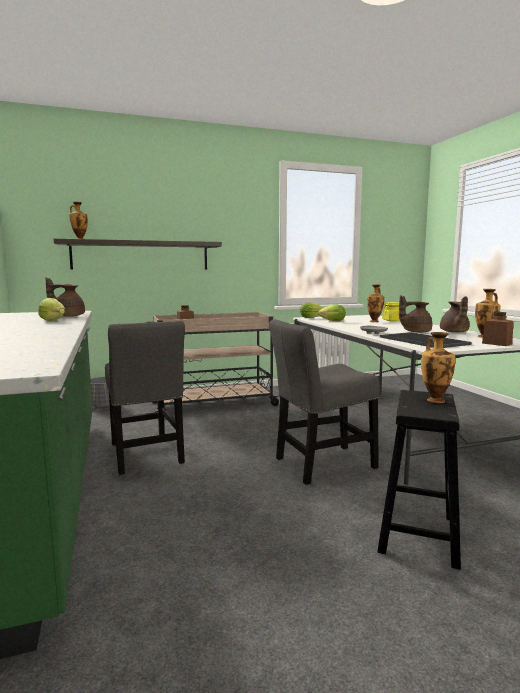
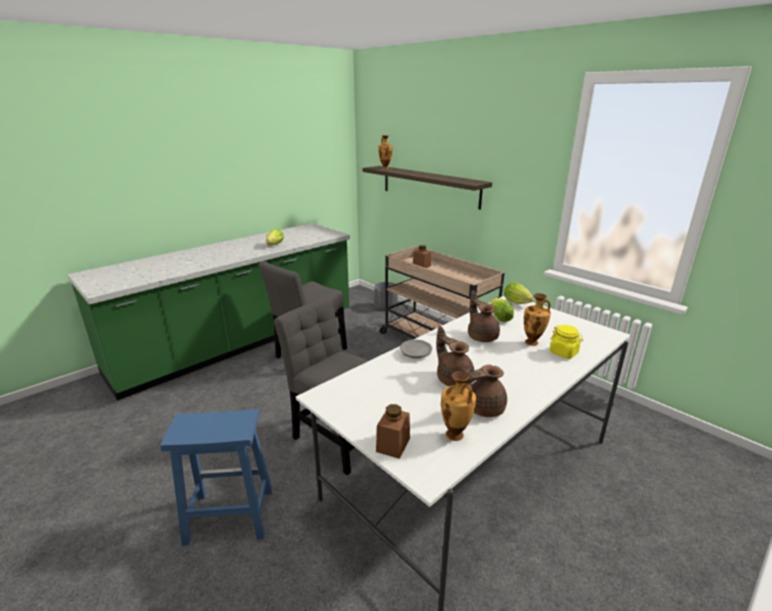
camera: 65 degrees right, 15 degrees up
(68, 316) = (306, 239): brown teapot -> brown teapot (482, 336)
(418, 535) = (228, 516): black stool -> blue stool
(421, 340) = (377, 387): tray -> none
(435, 400) = (224, 430): vase -> none

